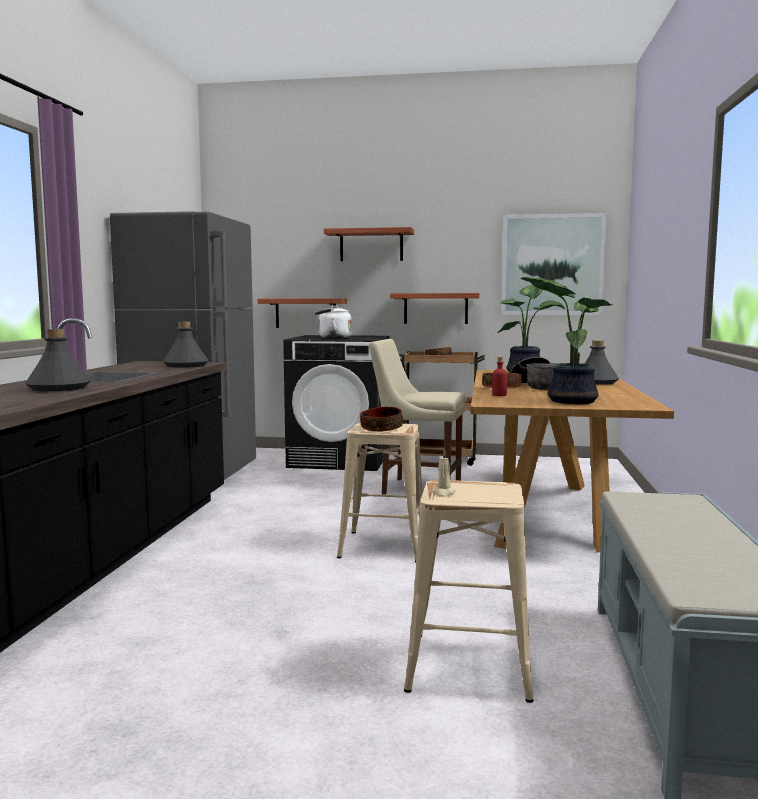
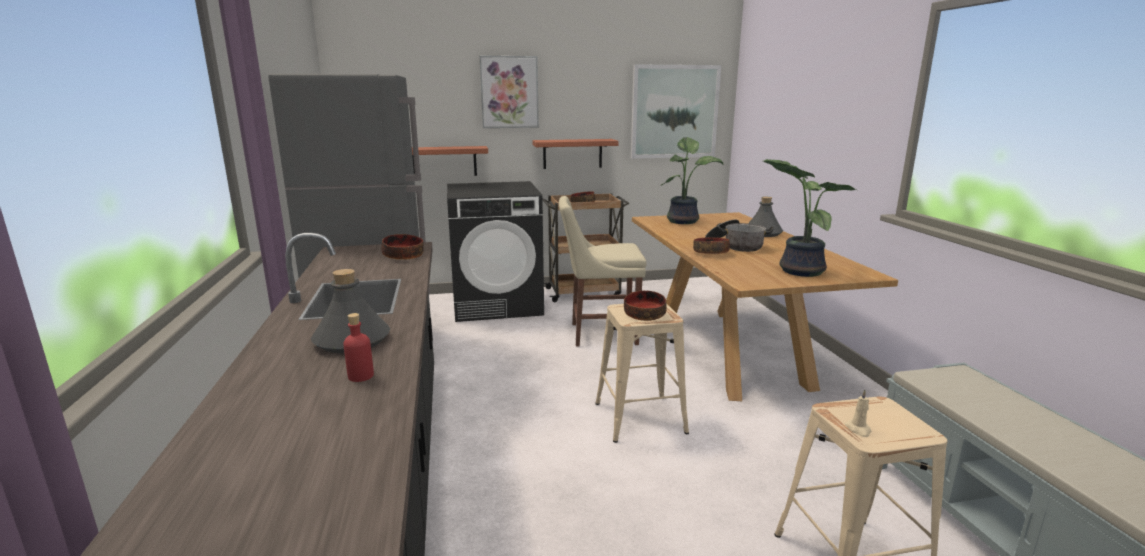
camera: 20 degrees left, 10 degrees up
(185, 365) = (403, 256): grey bottle -> bowl
(332, 338) = (491, 192): white kettle -> none
(371, 245) = (509, 92): shelf -> picture
(499, 395) = (727, 265): red bottle -> red bottle (361, 376)

